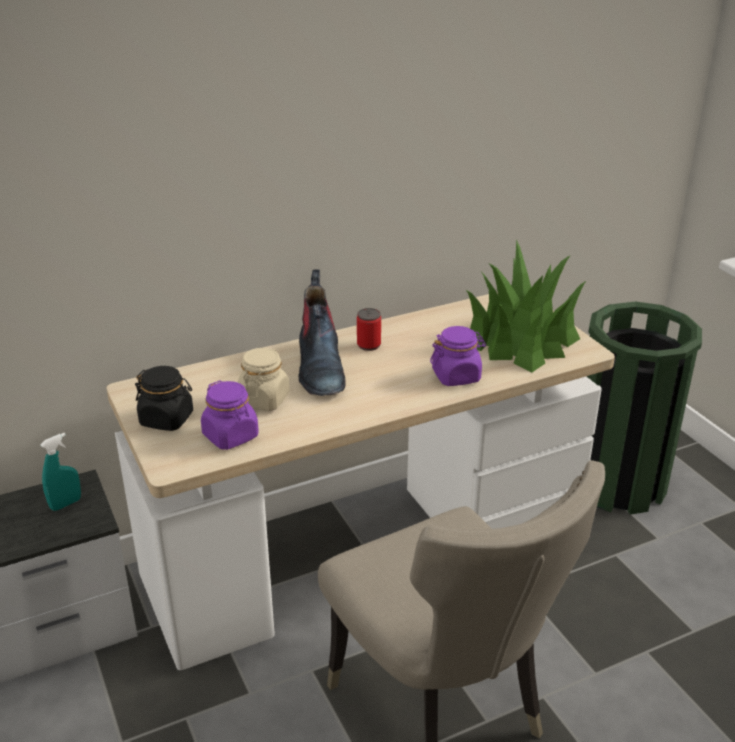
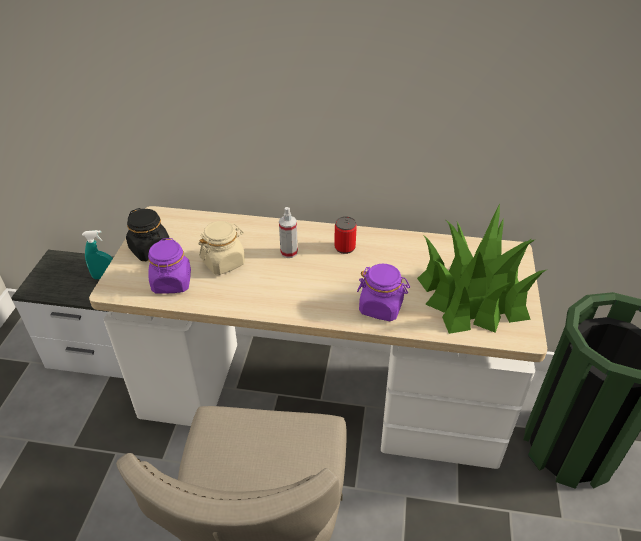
camera: 35 degrees right, 10 degrees up
(320, 368) = (289, 252): boot -> spray bottle

